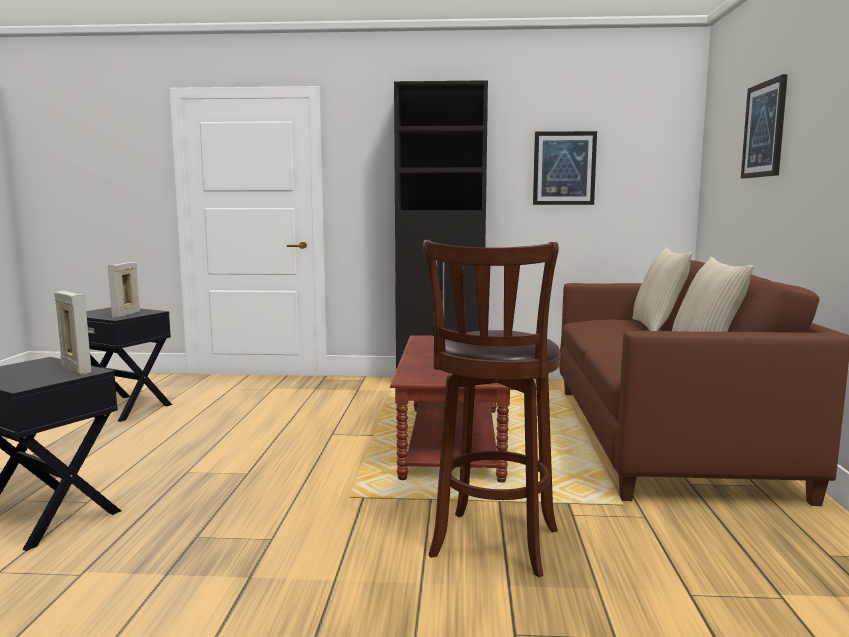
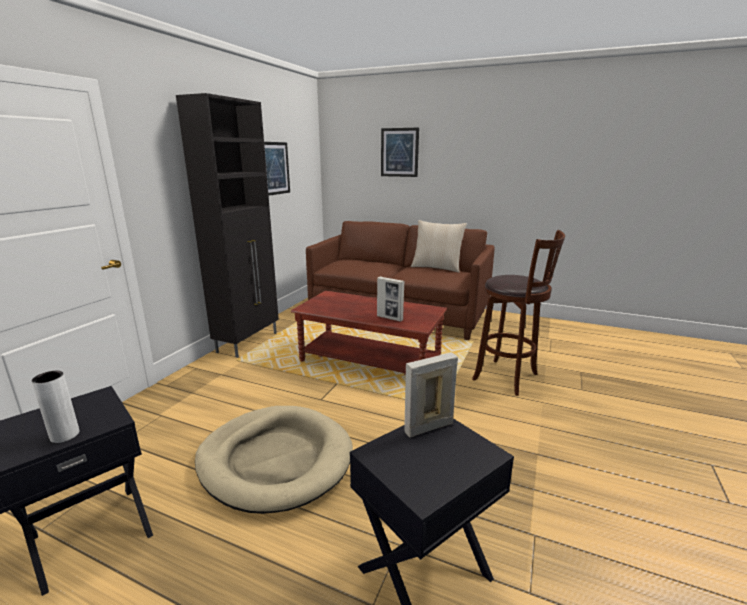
camera: 70 degrees left, 10 degrees up
(101, 315) = (65, 435): none -> white vase
(126, 315) = (97, 414): picture frame -> picture frame (390, 318)
(212, 436) = (275, 460): none -> beige dog bed
(657, 327) = (367, 260): beige pillow -> none

